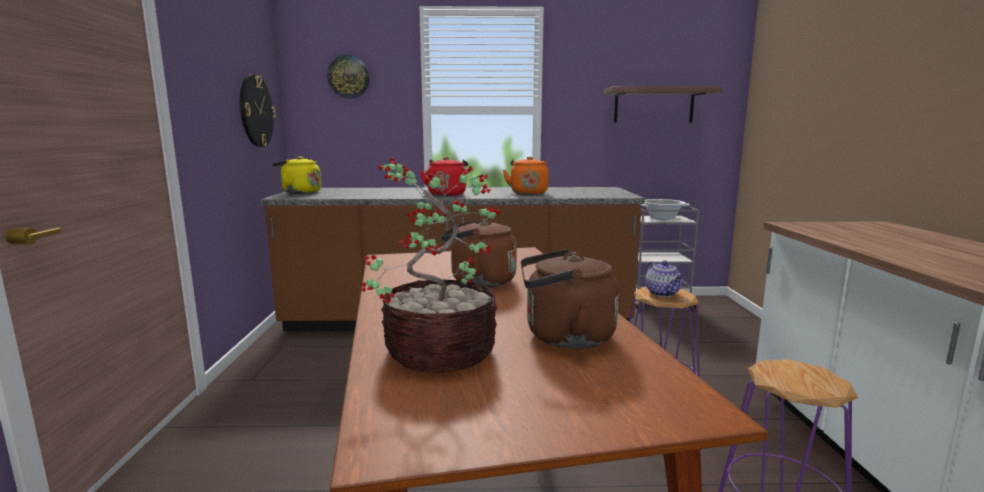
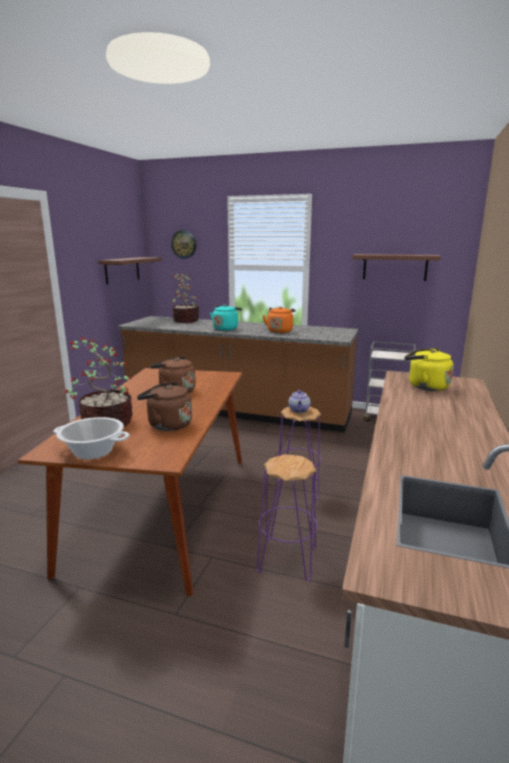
camera: 20 degrees right, 5 degrees up
(256, 111) = (122, 270): wall clock -> shelf
(299, 192) = (145, 321): yellow kettle -> yellow kettle (425, 386)
(365, 189) = (185, 320): none -> potted plant
(447, 194) = (226, 328): red kettle -> turquoise kettle
(662, 218) = (393, 354): cooking pot -> cooking pot (93, 452)

